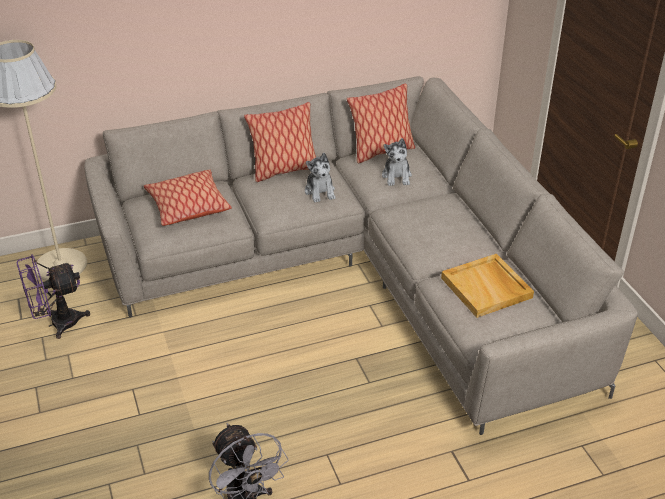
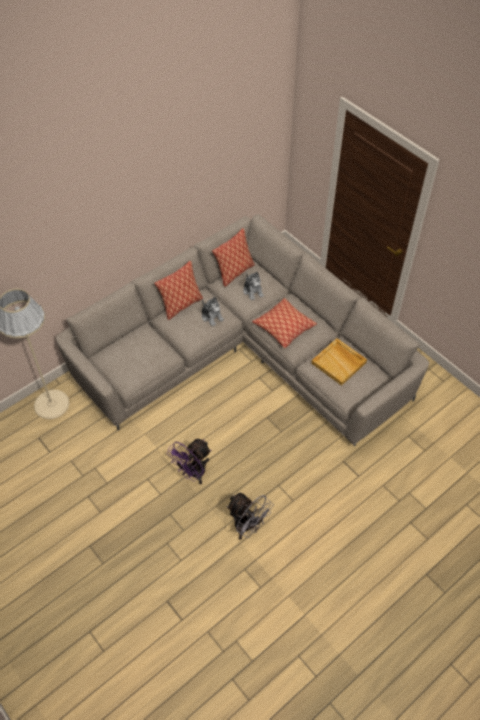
camera: 20 degrees left, 15 degrees up
(57, 324) = (75, 448): purple fan -> purple fan (193, 473)
(188, 206) = (135, 351): pillow -> pillow (284, 327)

